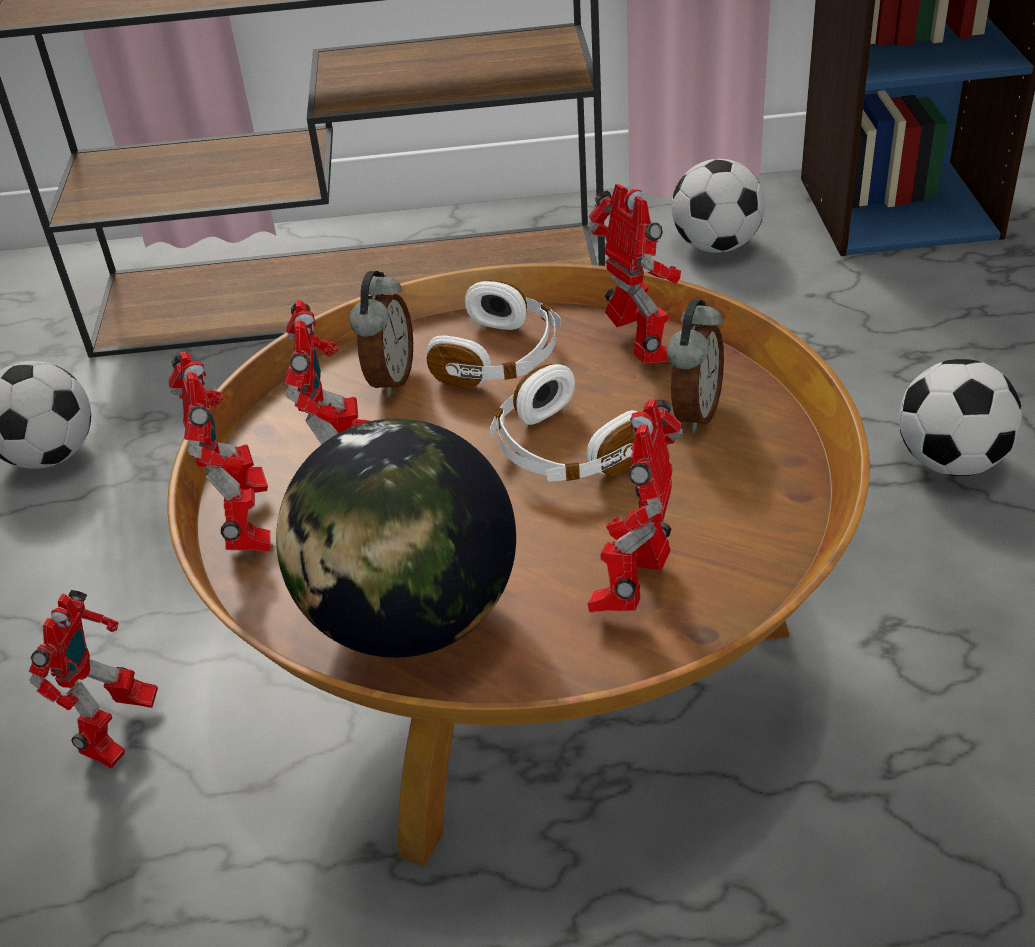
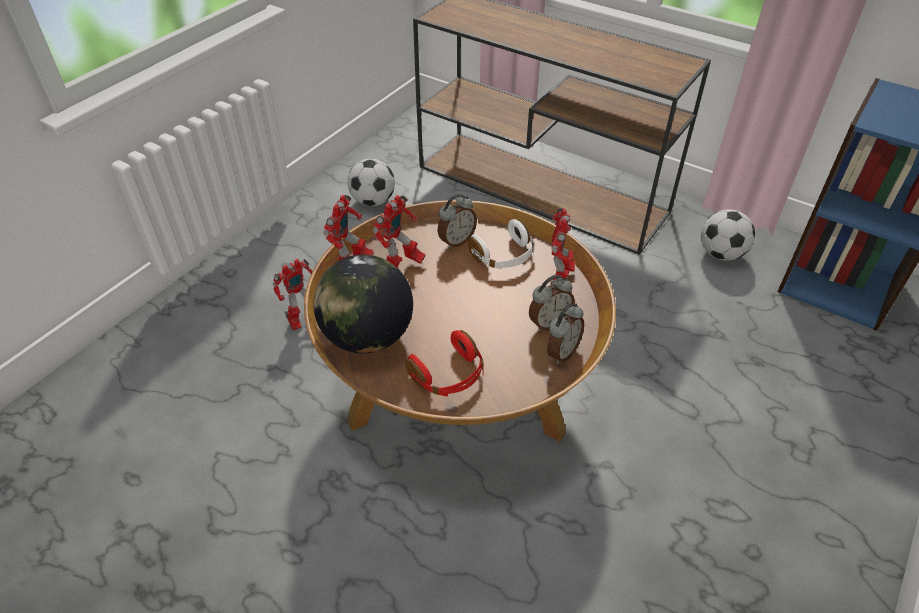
camera: 35 degrees right, 5 degrees up
(562, 452) = (483, 308): white headphones -> none
(635, 587) = (449, 375): toy robot -> red headphones
(767, 442) = (561, 352): none -> alarm clock
(950, 462) = (714, 417): football -> none

